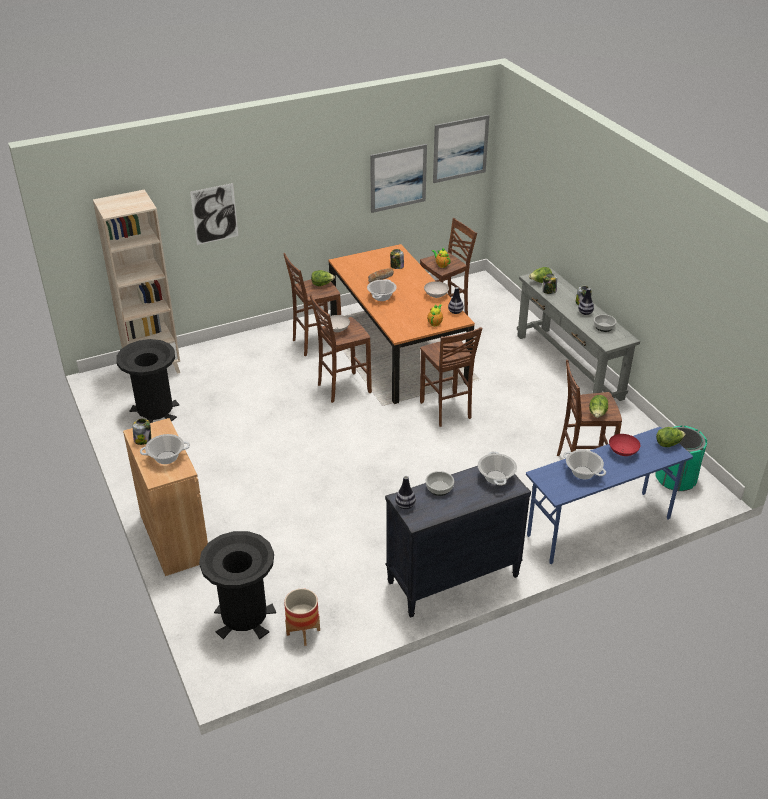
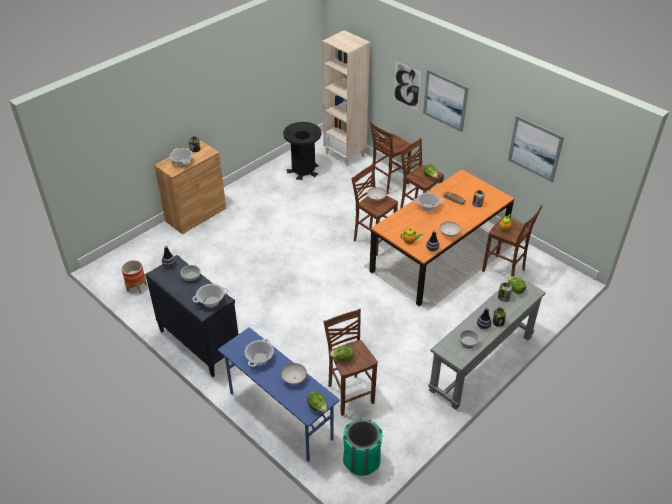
camera: 70 degrees right, 5 degrees up
(244, 617) = (142, 261): black trash can -> none
(446, 411) = (376, 300): brown stool -> brown stool (388, 183)
(460, 148) = (593, 161): picture -> picture (445, 100)
(622, 452) = (294, 378): red bowl -> white bowl

